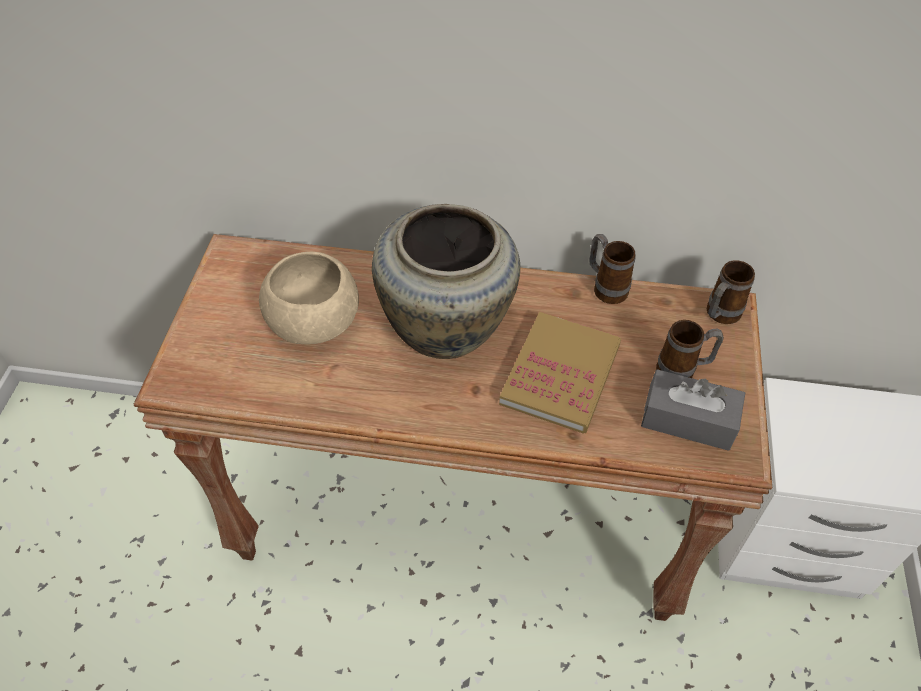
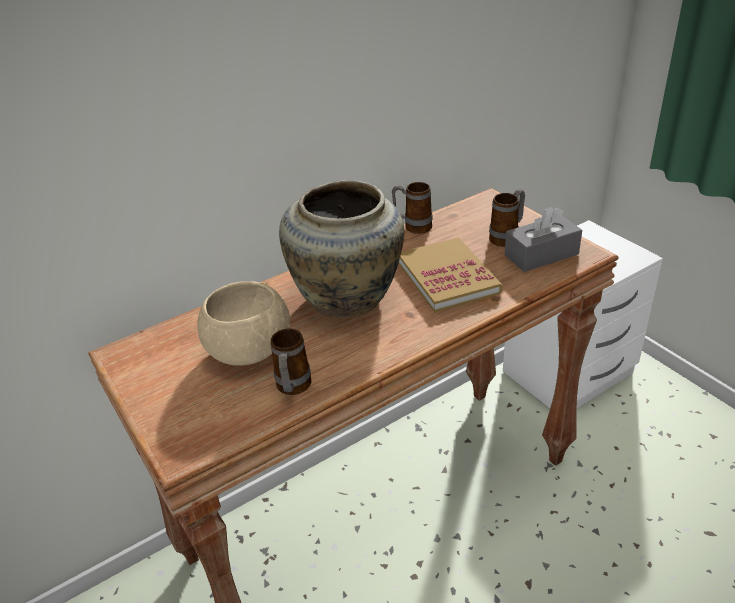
camera: 40 degrees left, 15 degrees down
(719, 316) = (489, 205): mug -> mug (292, 389)

